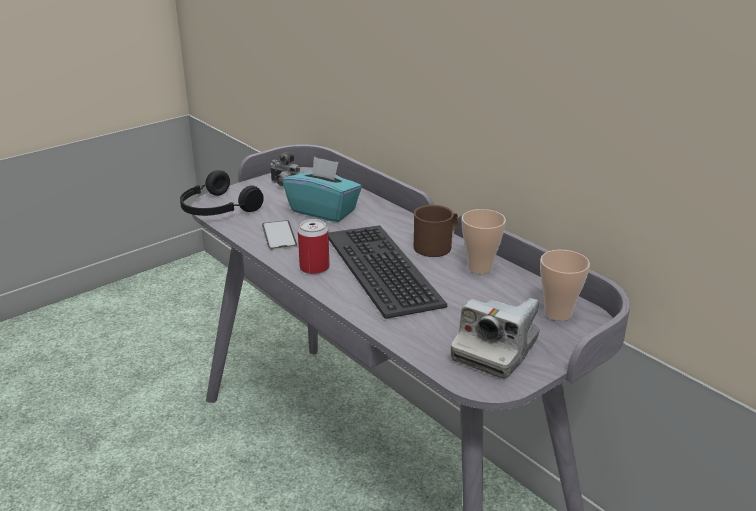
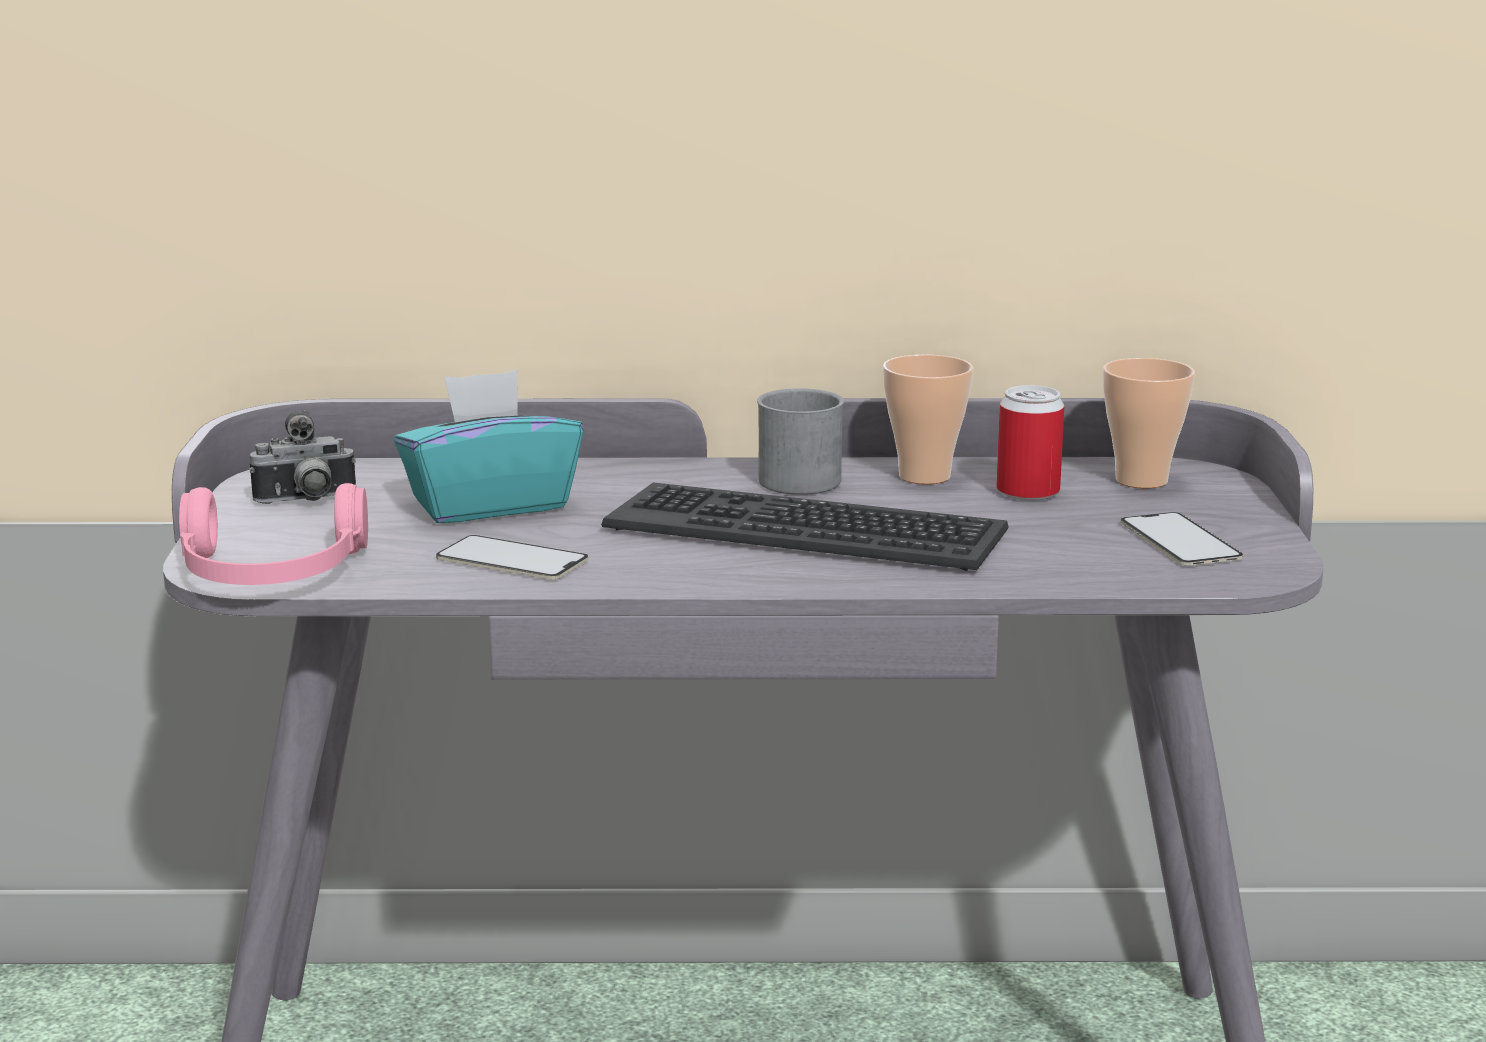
camera: 50 degrees left, 10 degrees down
(217, 209) = (271, 574): black headphones -> pink headphones
(314, 268) = (699, 569): can -> can (1027, 492)
(437, 246) = (798, 477): brown mug -> grey mug
(495, 350) = (1180, 540): camera -> phone

